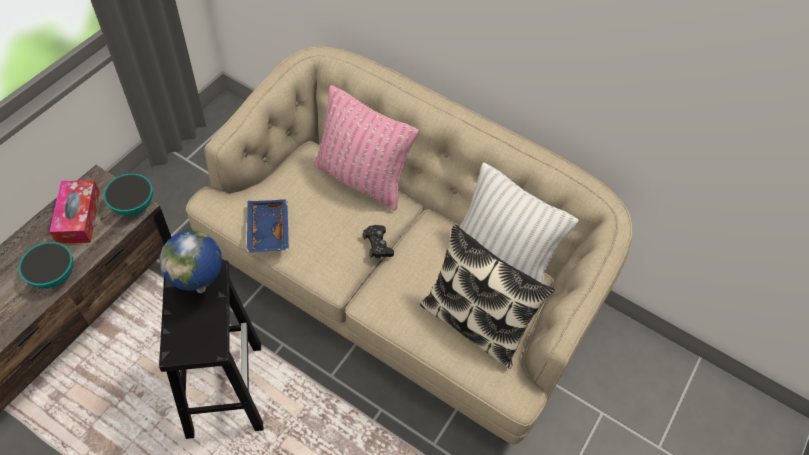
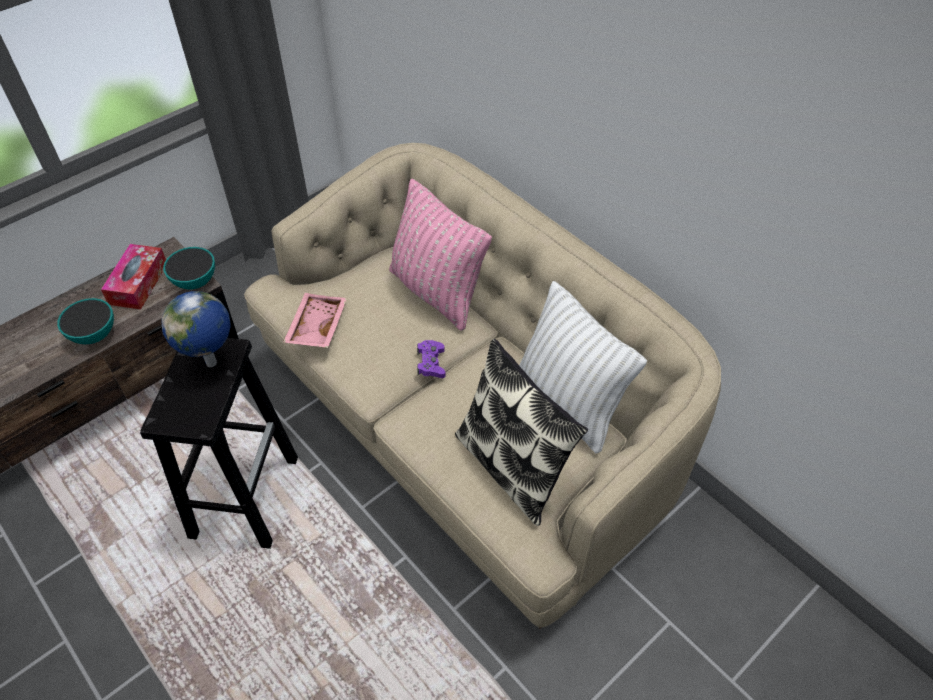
camera: 20 degrees right, 5 degrees down
(267, 230) = (316, 327): blue tray -> pink tray
(378, 245) = (431, 363): black game controller -> purple game controller

